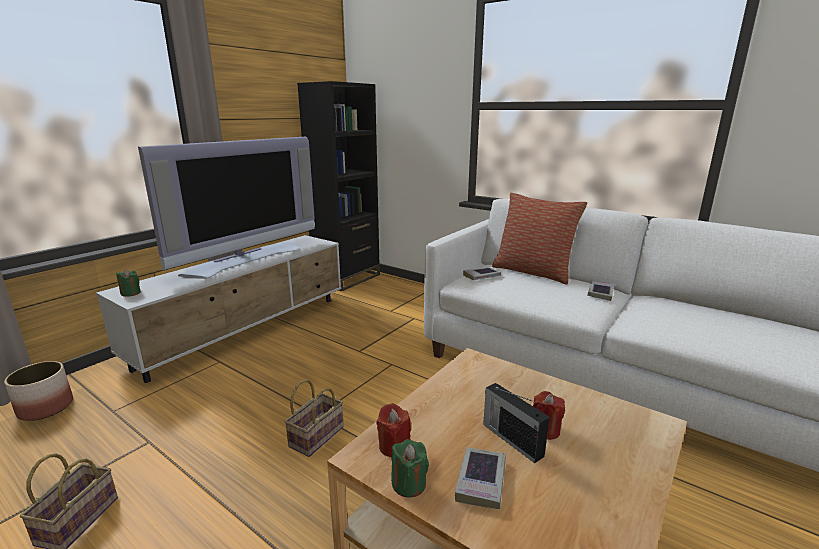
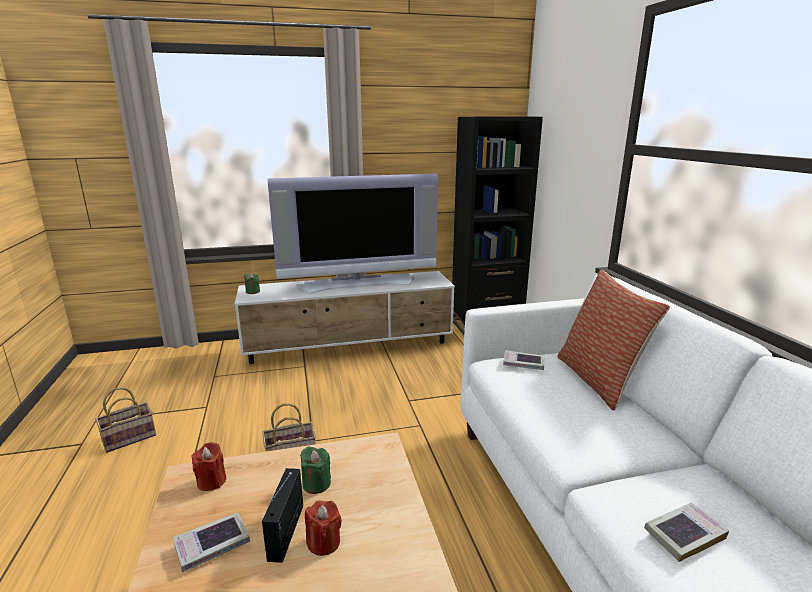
camera: 40 degrees right, 0 degrees up
(45, 408) = (190, 358): planter -> none
(409, 484) = (175, 513): green candle -> green candle (316, 484)
(600, 293) = (640, 438): book -> book (684, 535)

